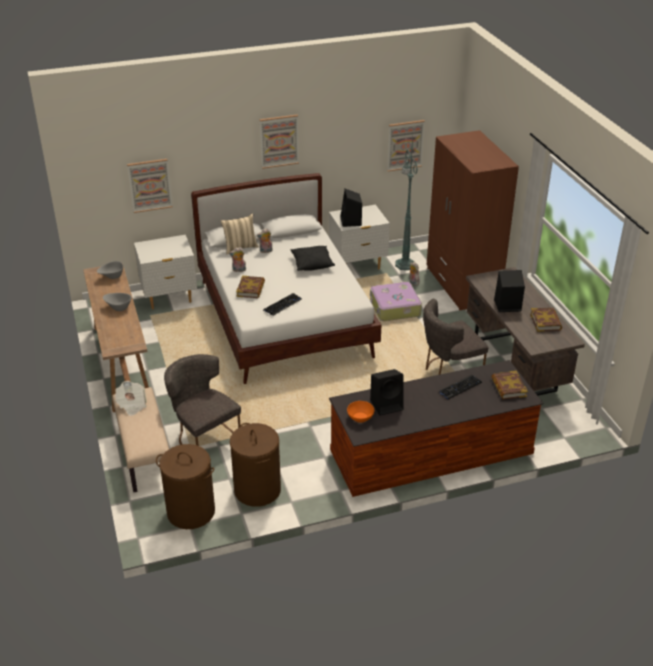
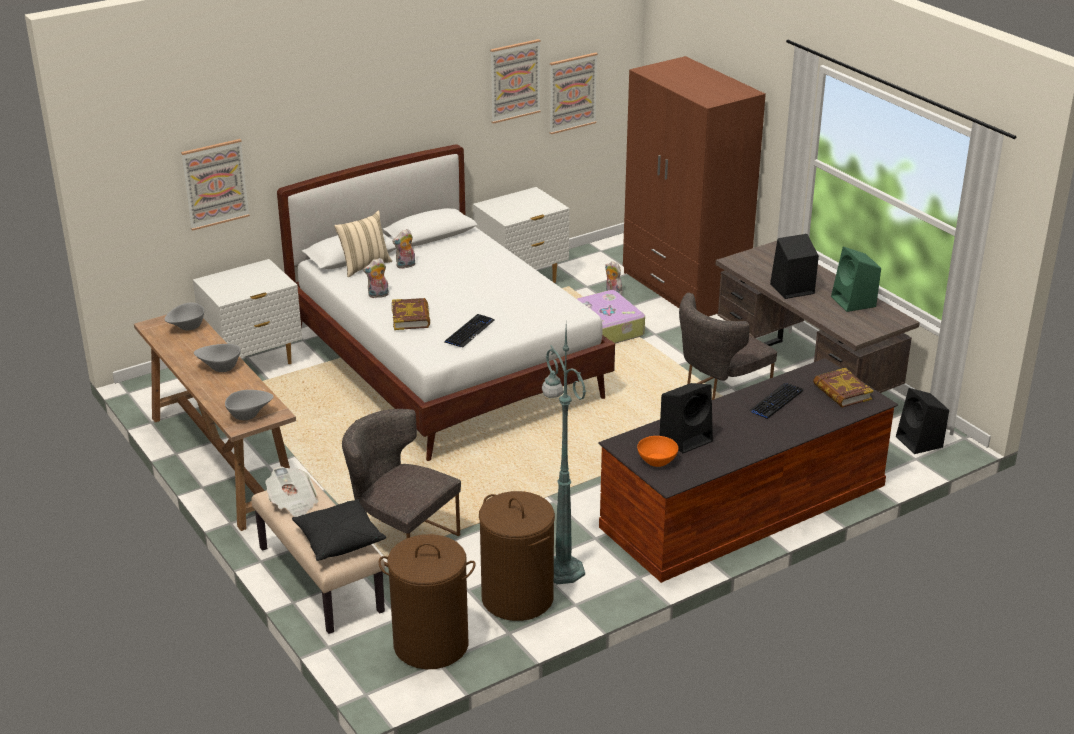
camera: 15 degrees left, 5 degrees down
(120, 343) = (249, 415): none -> grey bowl
(279, 141) = (400, 99): picture -> picture (514, 80)
(312, 264) = (484, 273): black pillow -> black pillow (339, 540)
(351, 221) = (512, 212): black speaker -> black speaker (920, 442)
(405, 264) = (589, 271): green floor lamp -> green floor lamp (562, 569)
(545, 322) = (854, 302): book -> green speaker

